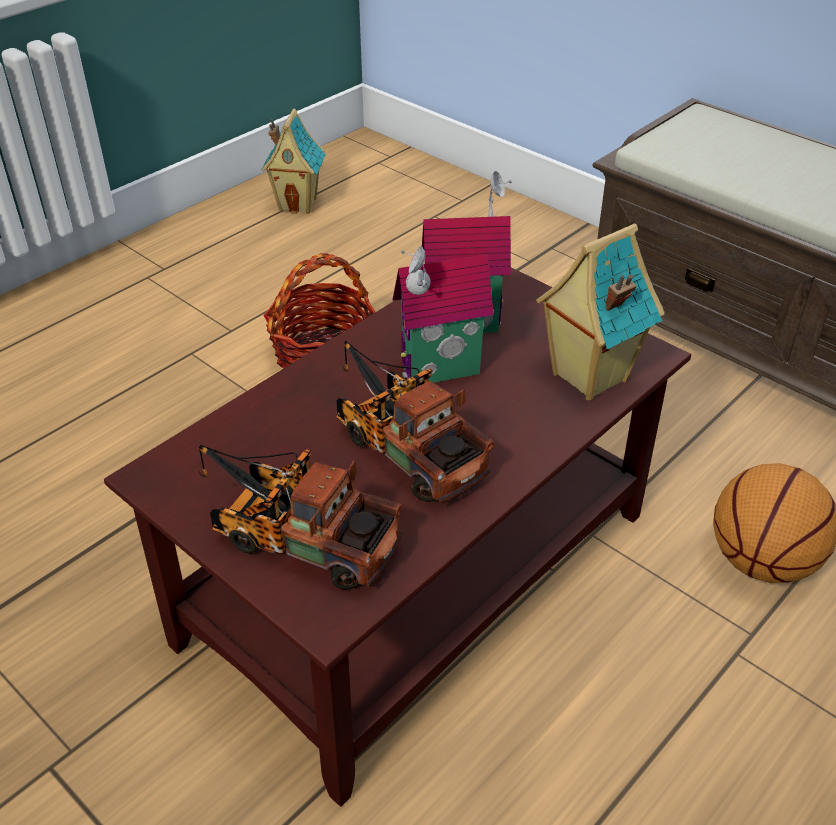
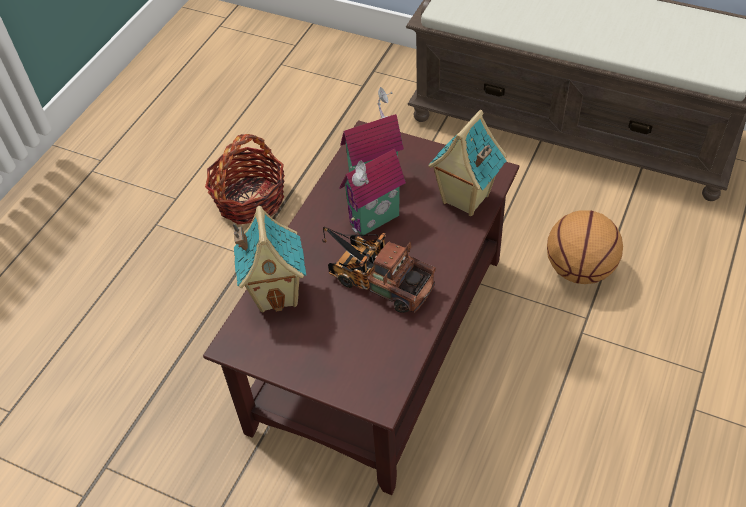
camera: 15 degrees left, 10 degrees up
(296, 537) = (339, 358): toy truck -> none
(298, 204) = (176, 78): toy house -> toy house (277, 293)

